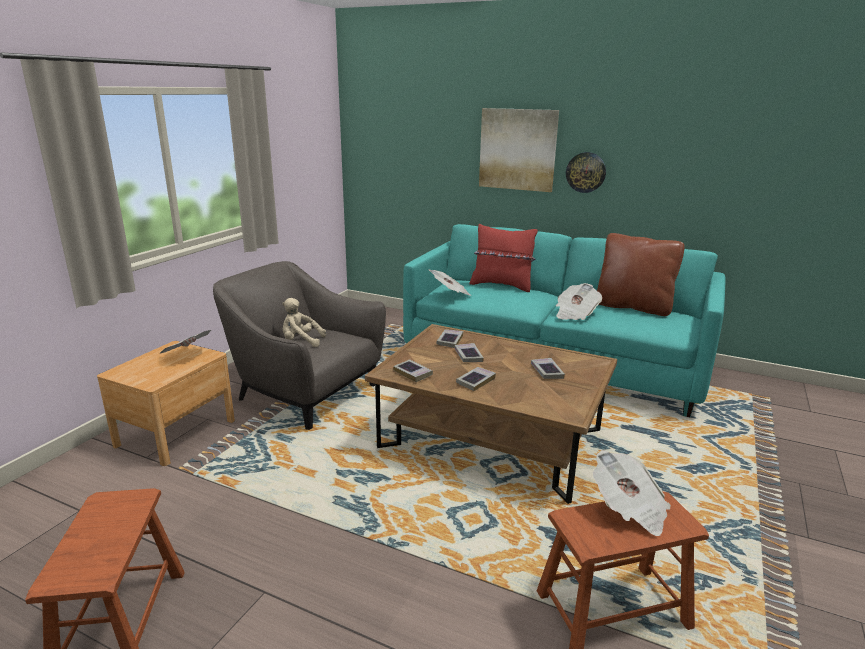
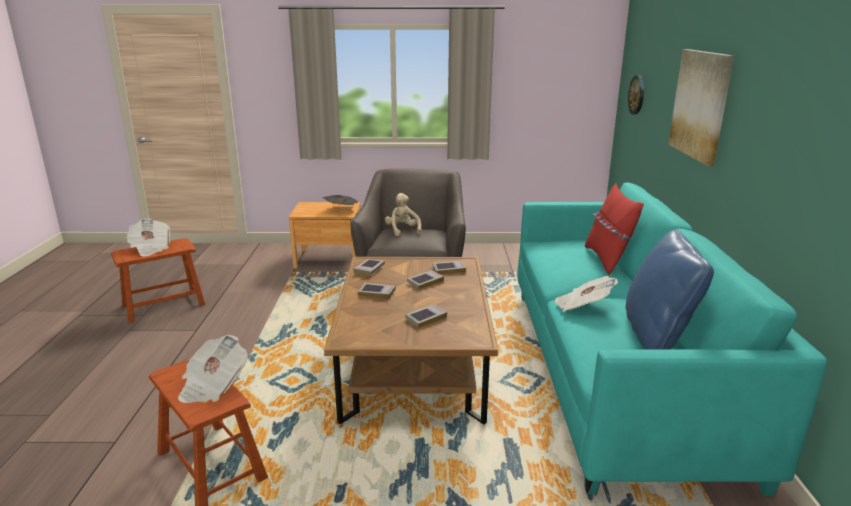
camera: 65 degrees right, 0 degrees up
(450, 293) = (545, 244): newspaper -> newspaper (150, 248)
(586, 172) = (740, 146): wall clock -> wall clock (637, 95)
(633, 307) = (657, 336): brown pillow -> blue pillow

